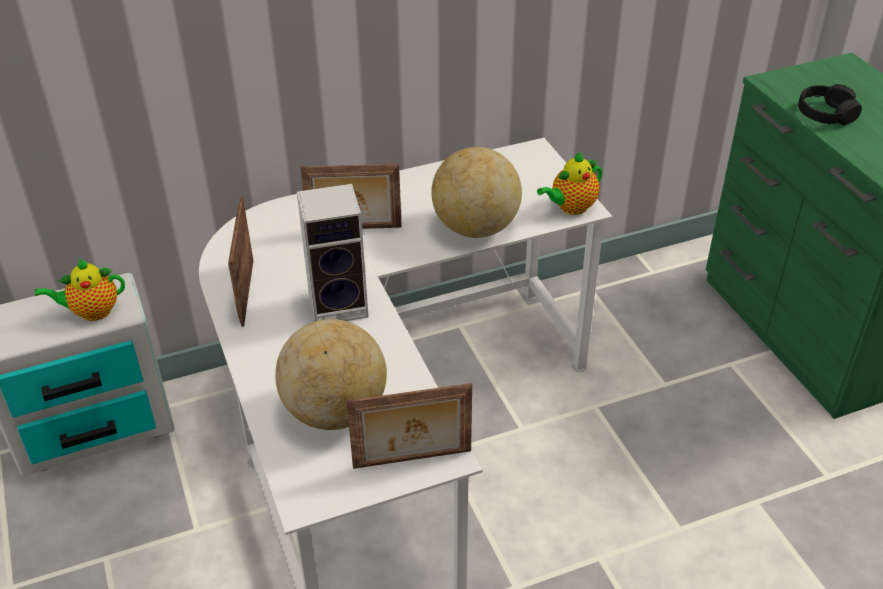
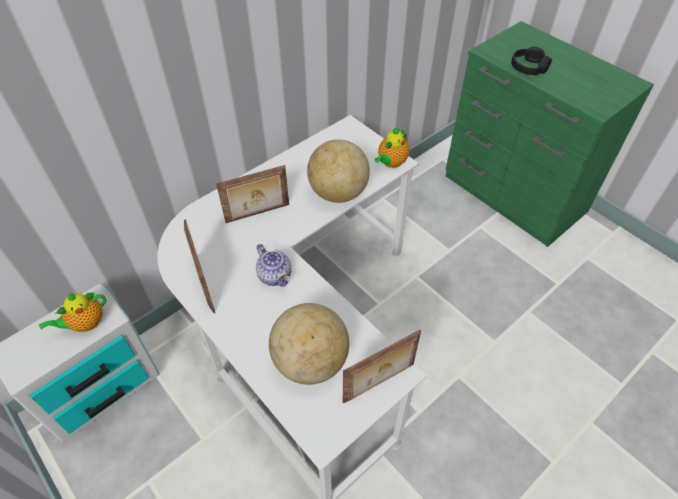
camera: 20 degrees left, 10 degrees up
(340, 304) = (275, 276): speaker -> teapot

